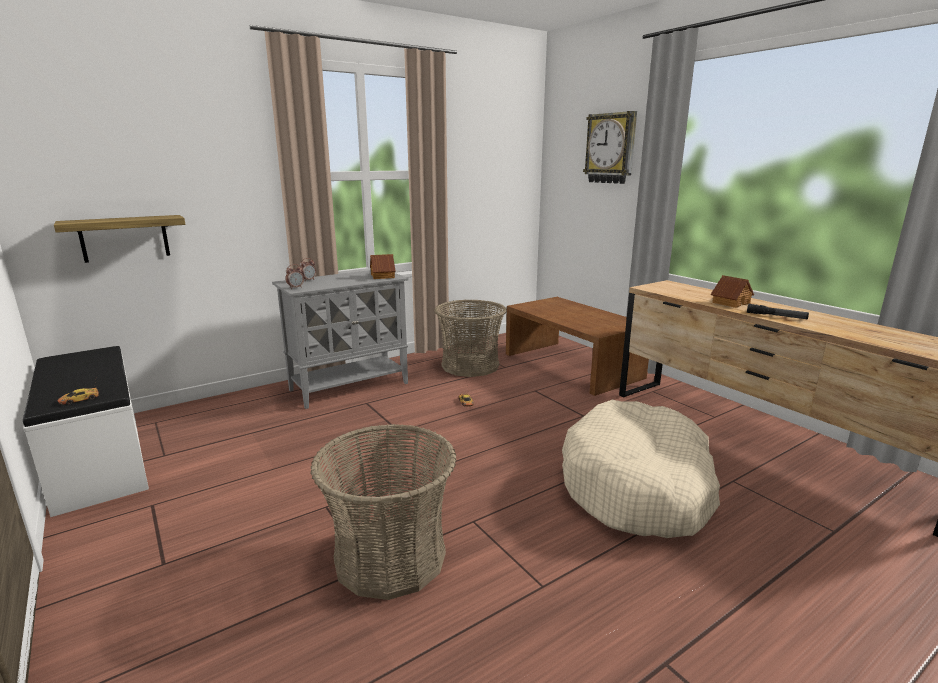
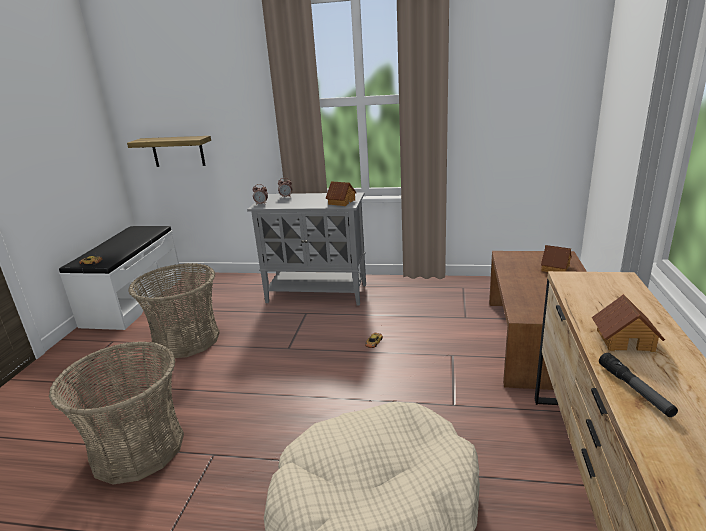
camera: 45 degrees right, 5 degrees up
(470, 365) = (436, 304): basket -> basket (186, 339)
(566, 306) = (556, 268): none -> toy house
(611, 148) = (649, 64): wall clock -> none

